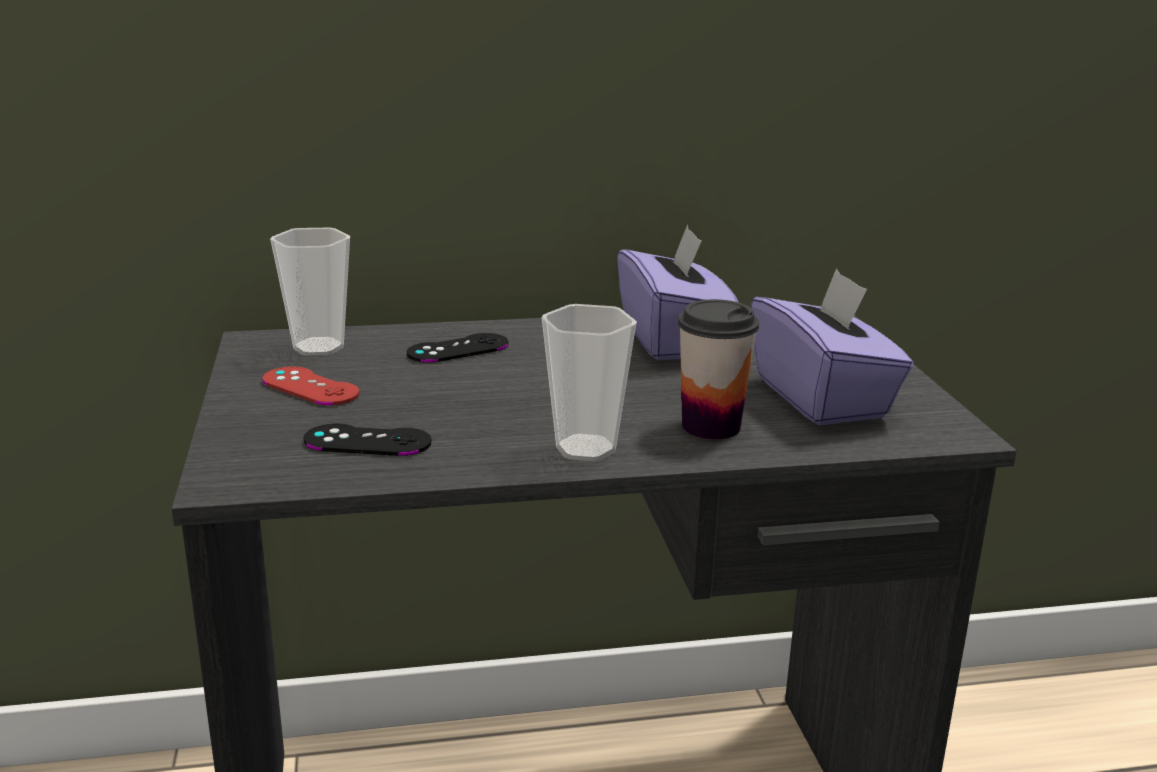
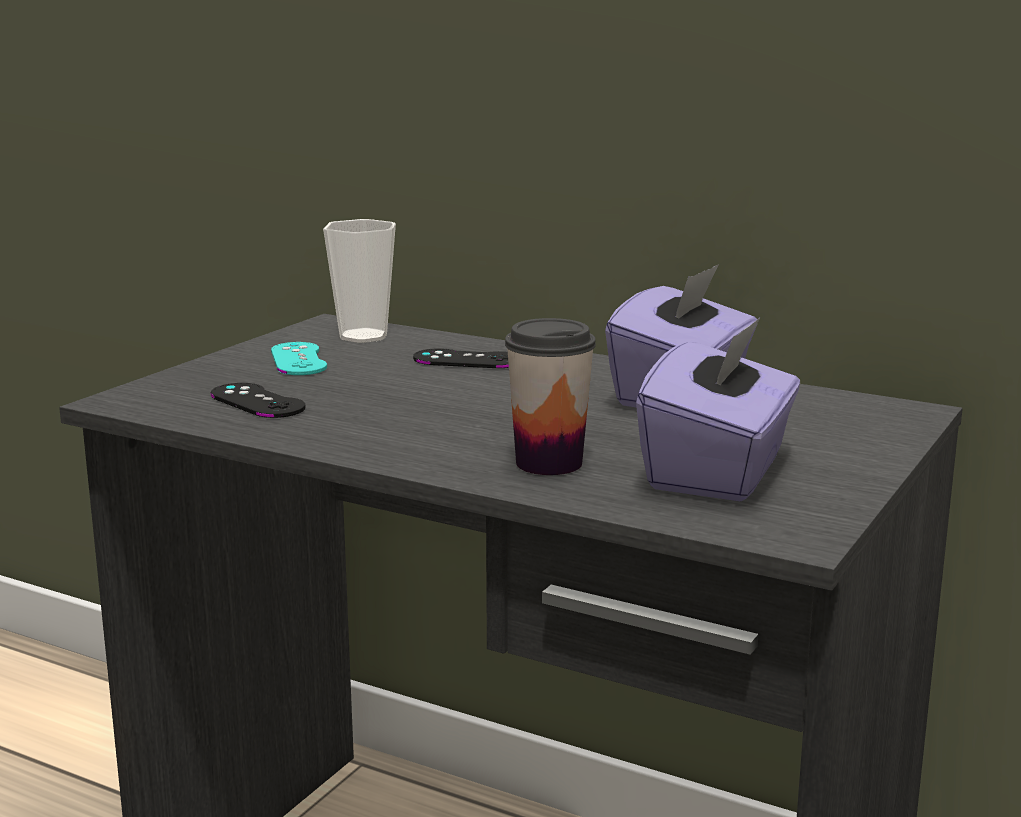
camera: 40 degrees right, 5 degrees down
(310, 387) = (298, 359): red game controller -> turquoise game controller
(586, 449) = (402, 449): cup -> none

